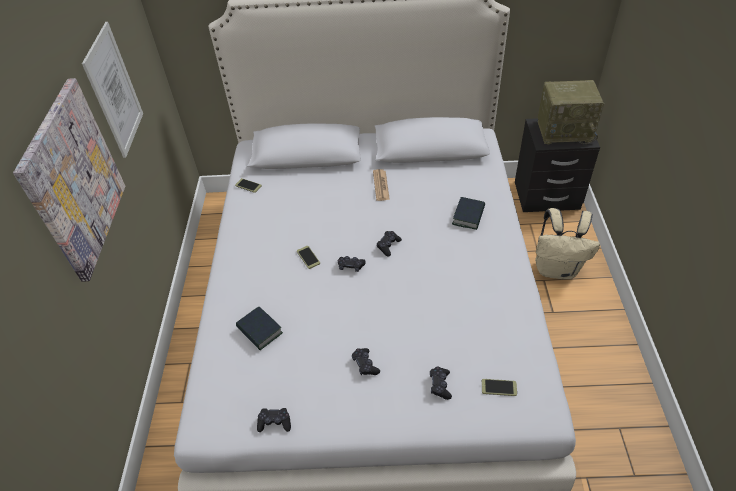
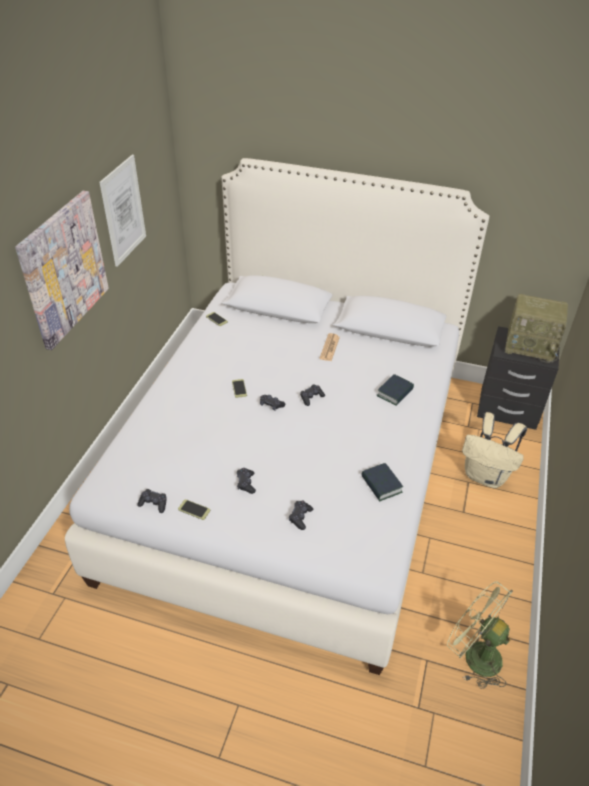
camera: 15 degrees right, 5 degrees down
(260, 331) = (173, 433): book -> book (381, 485)
(499, 387) = (350, 534): phone -> phone (194, 510)
(627, 455) = (474, 655): none -> green fan

